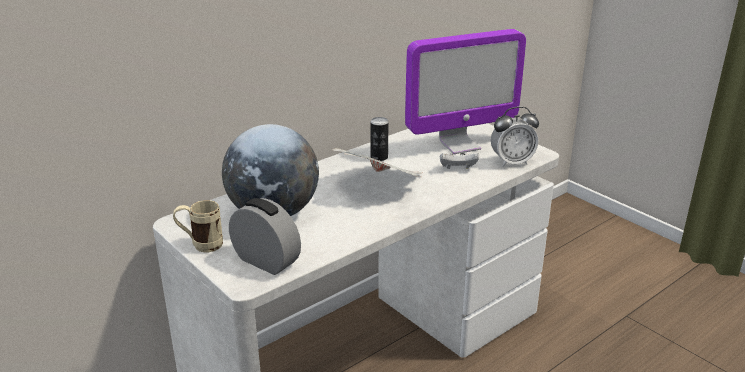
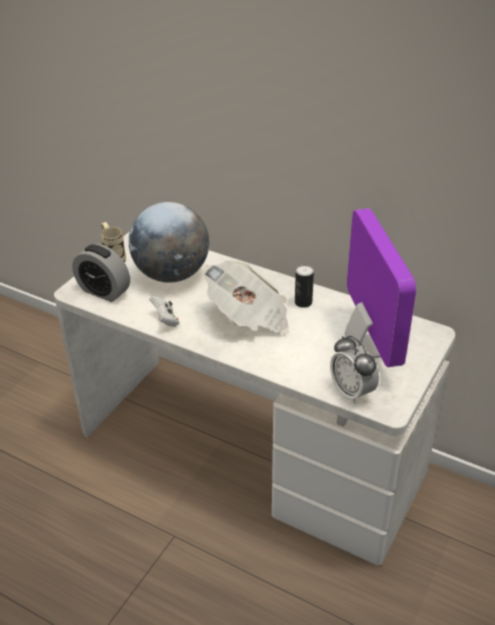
camera: 70 degrees right, 10 degrees up
(266, 261) = (104, 291): alarm clock -> alarm clock turned 105 degrees clockwise
(457, 169) = (311, 356): white game controller -> white game controller (165, 320)
(459, 145) = (367, 347): monitor -> monitor turned 150 degrees counterclockwise

